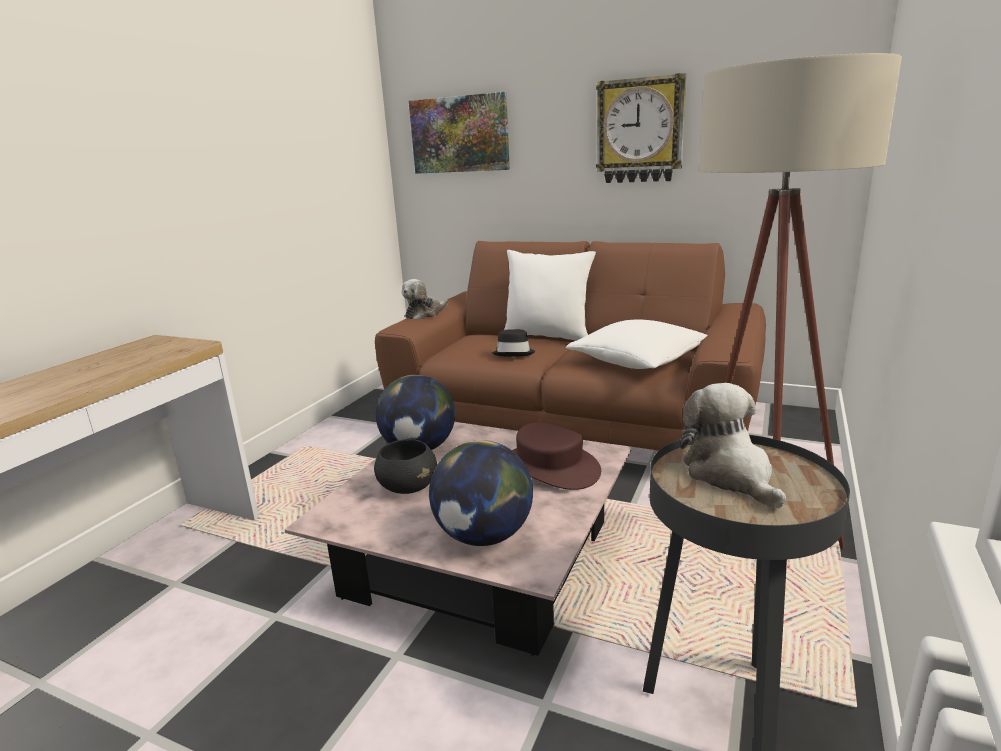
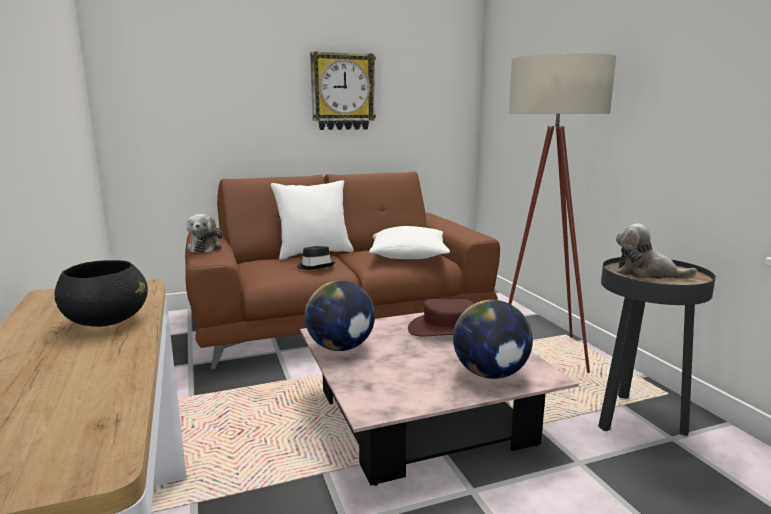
camera: 45 degrees left, 5 degrees down
(408, 487) = (386, 370): black bowl -> black bowl (106, 322)
(460, 134) = (178, 82): picture -> none

